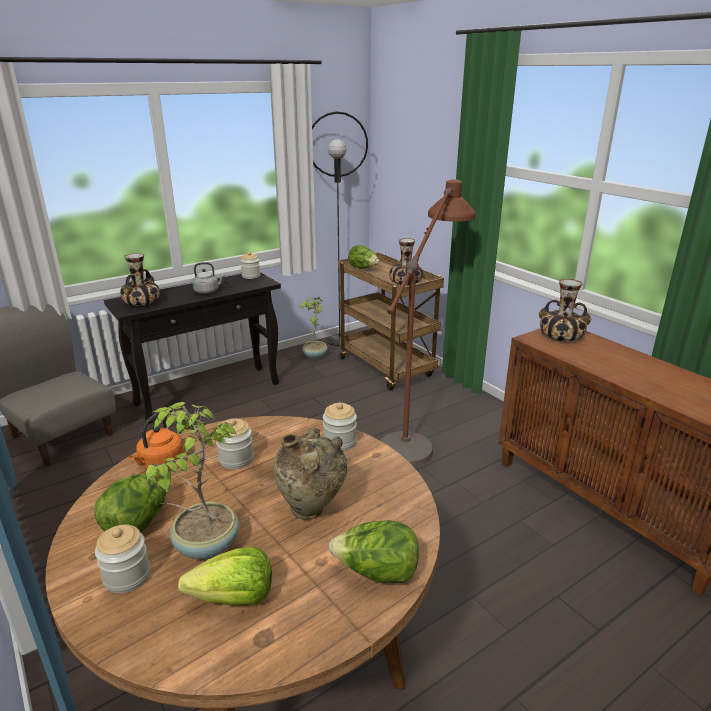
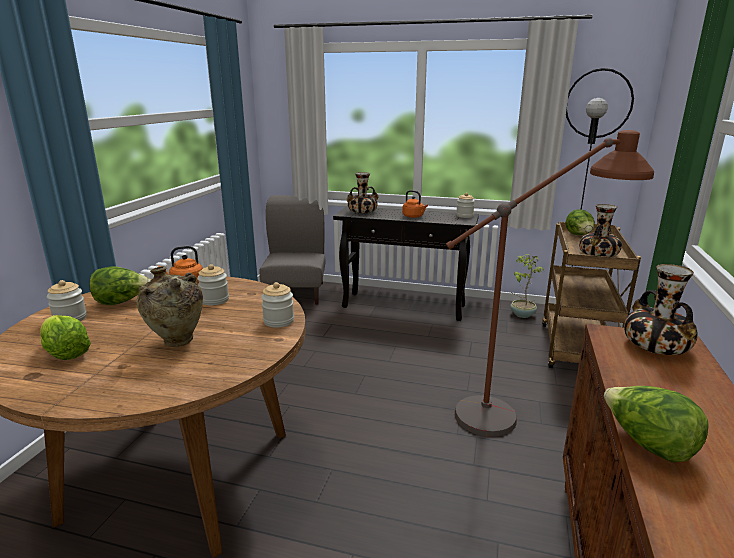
camera: 50 degrees right, 5 degrees down
(205, 545) = (113, 326): potted plant -> none
(208, 291) = (414, 216): grey kettle -> orange kettle
(376, 573) = (123, 390): lettuce -> lettuce (647, 445)

